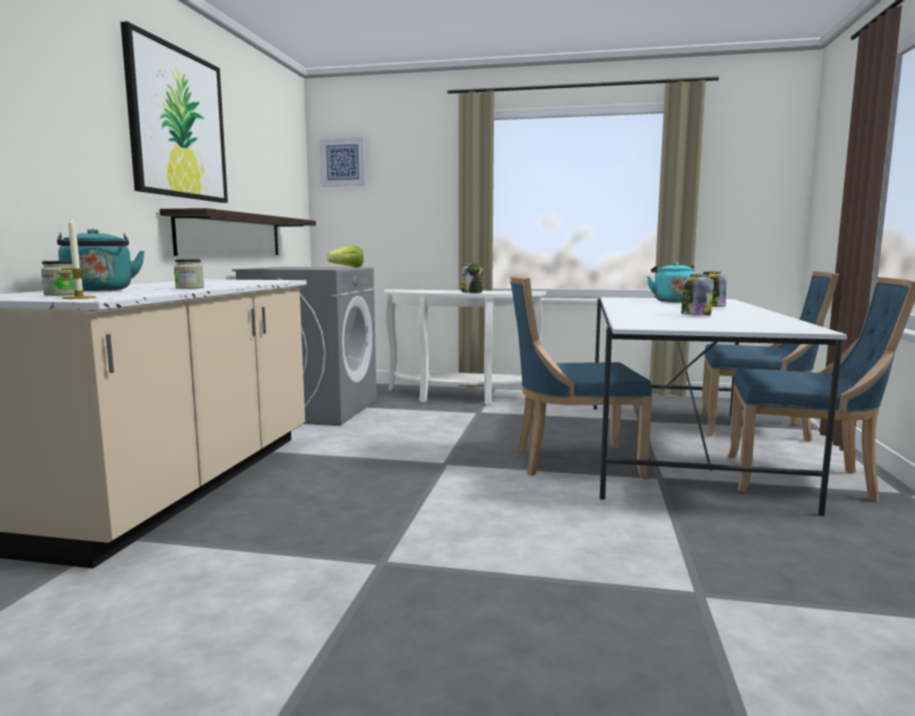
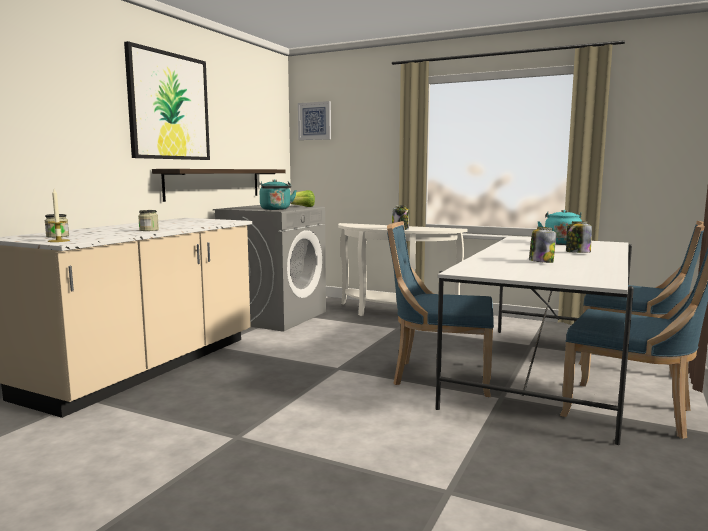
camera: 15 degrees right, 0 degrees up
(99, 290) = (88, 232): turquoise kettle -> turquoise kettle (276, 209)

